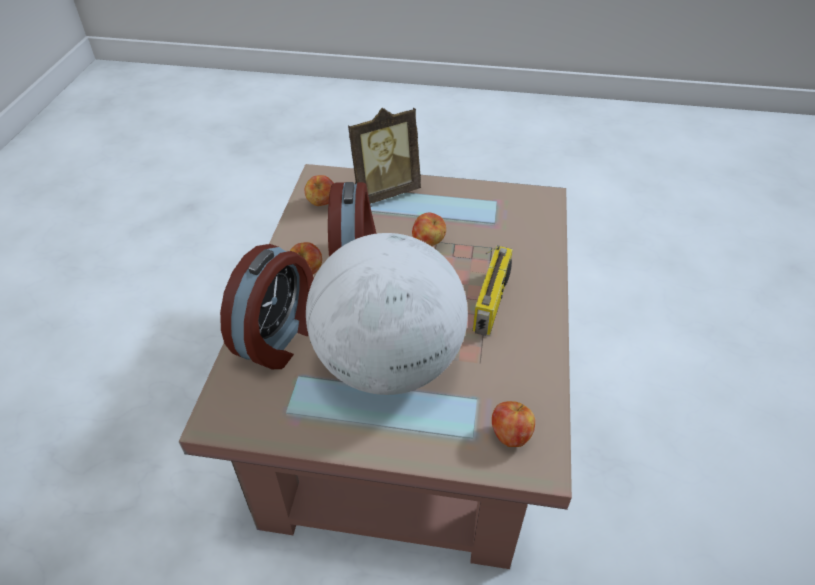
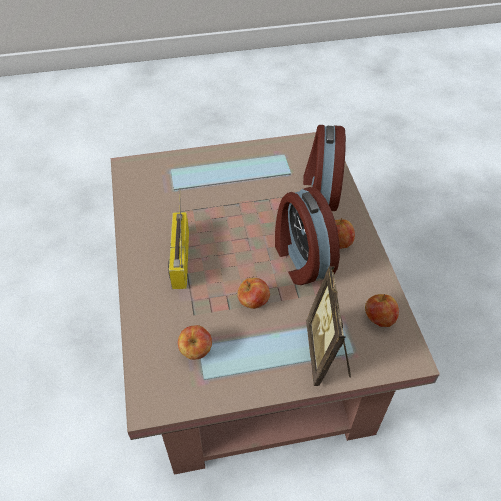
camera: 160 degrees right, 5 degrees up
(384, 191) = (327, 353): picture frame -> picture frame turned 45 degrees counterclockwise
(388, 363) = (238, 193): globe -> none
(510, 435) = (148, 175): apple -> apple (196, 351)

